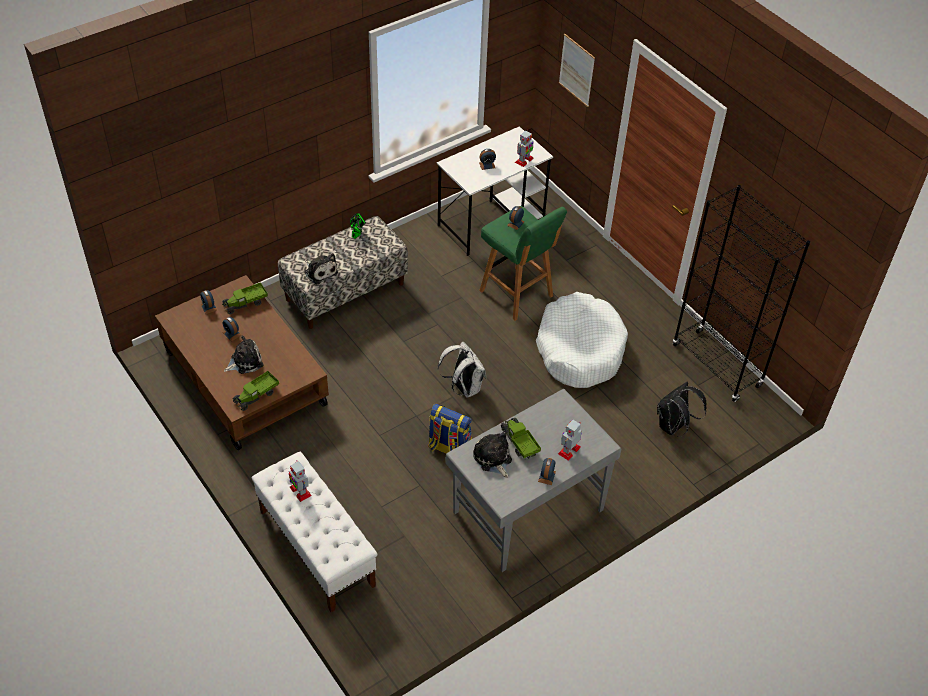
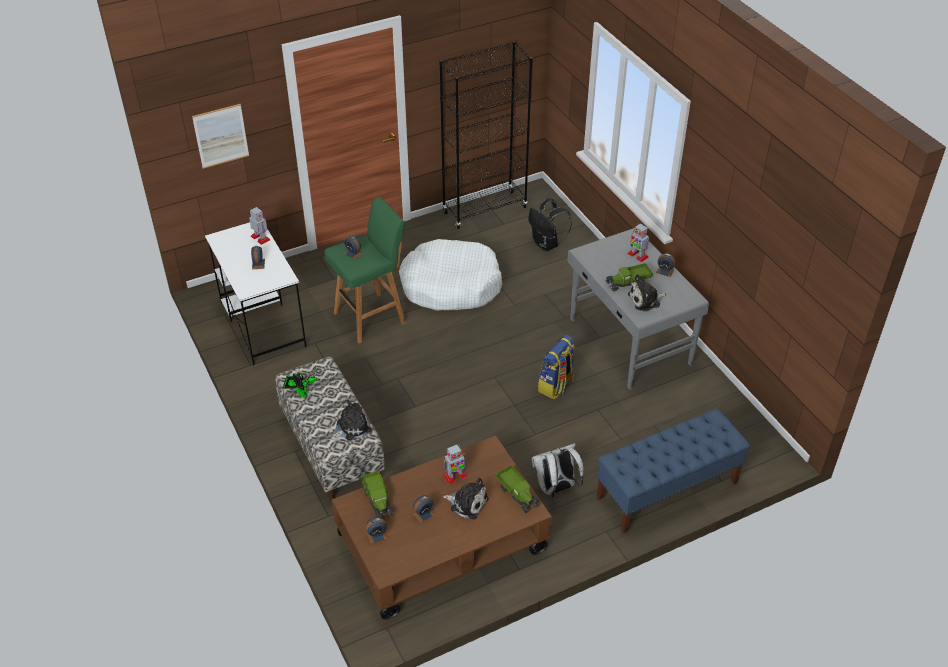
camera: 80 degrees left, 5 degrees down
(245, 361) = (467, 503): plush toy -> plush toy turned 135 degrees clockwise
(300, 491) = (652, 456): toy robot -> toy robot (455, 476)
(316, 548) = (667, 490): white bench -> blue bench
(463, 387) = (484, 368): white backpack -> white backpack (556, 488)

